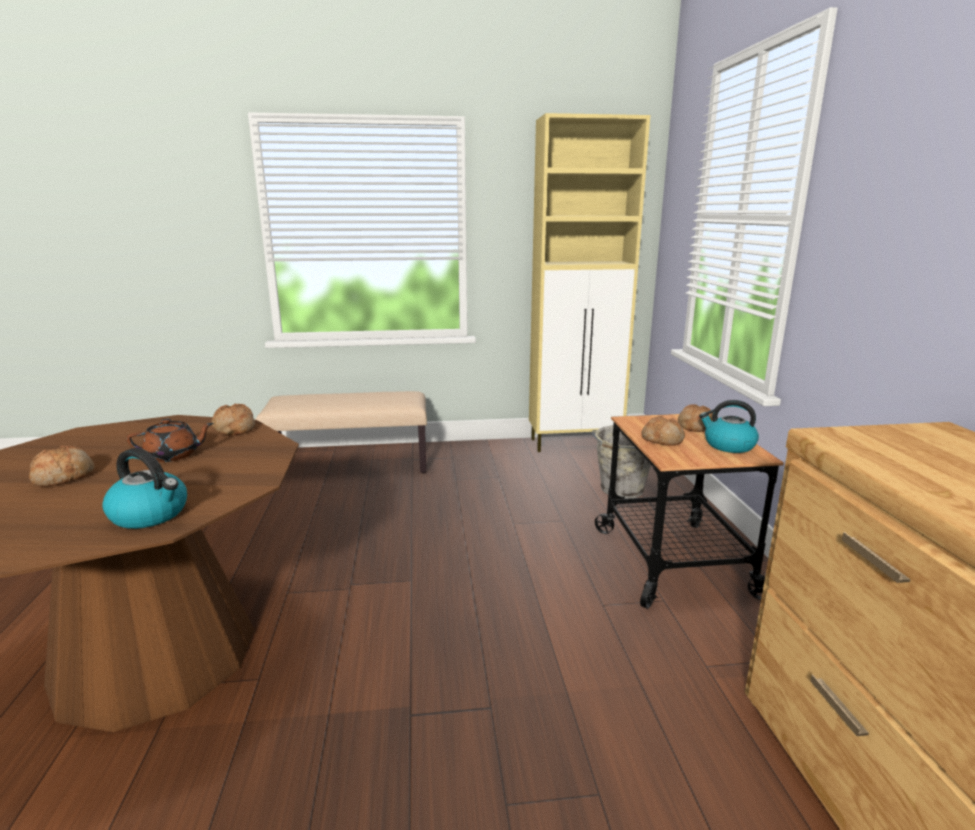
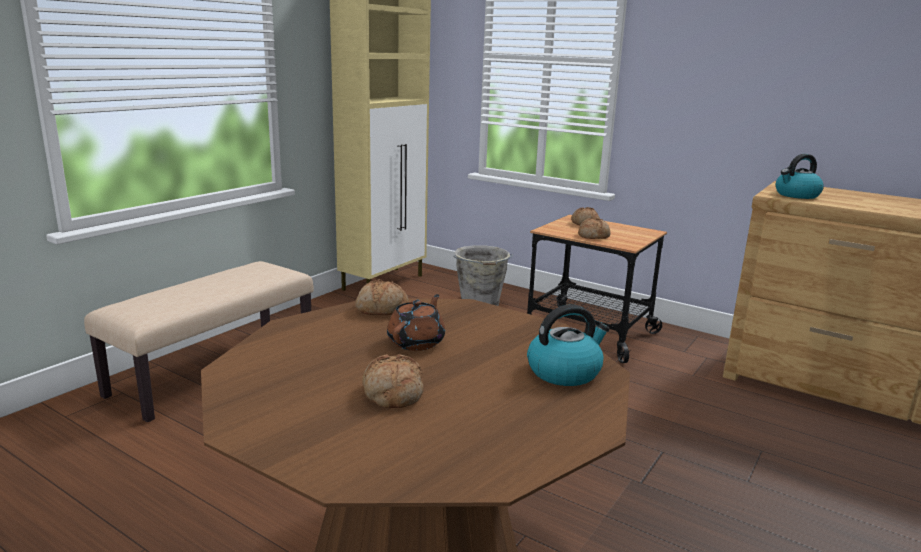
camera: 50 degrees left, 0 degrees up
(728, 445) = (627, 230): kettle -> kettle (796, 195)

